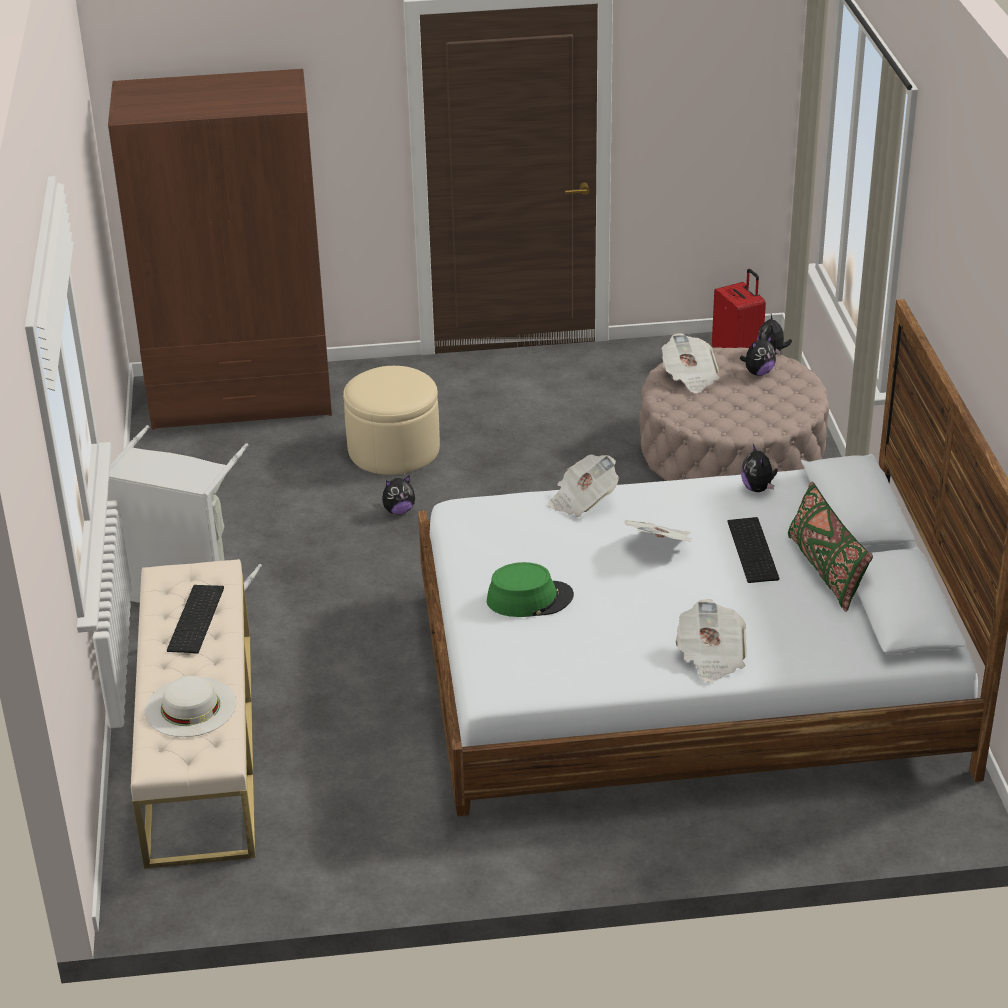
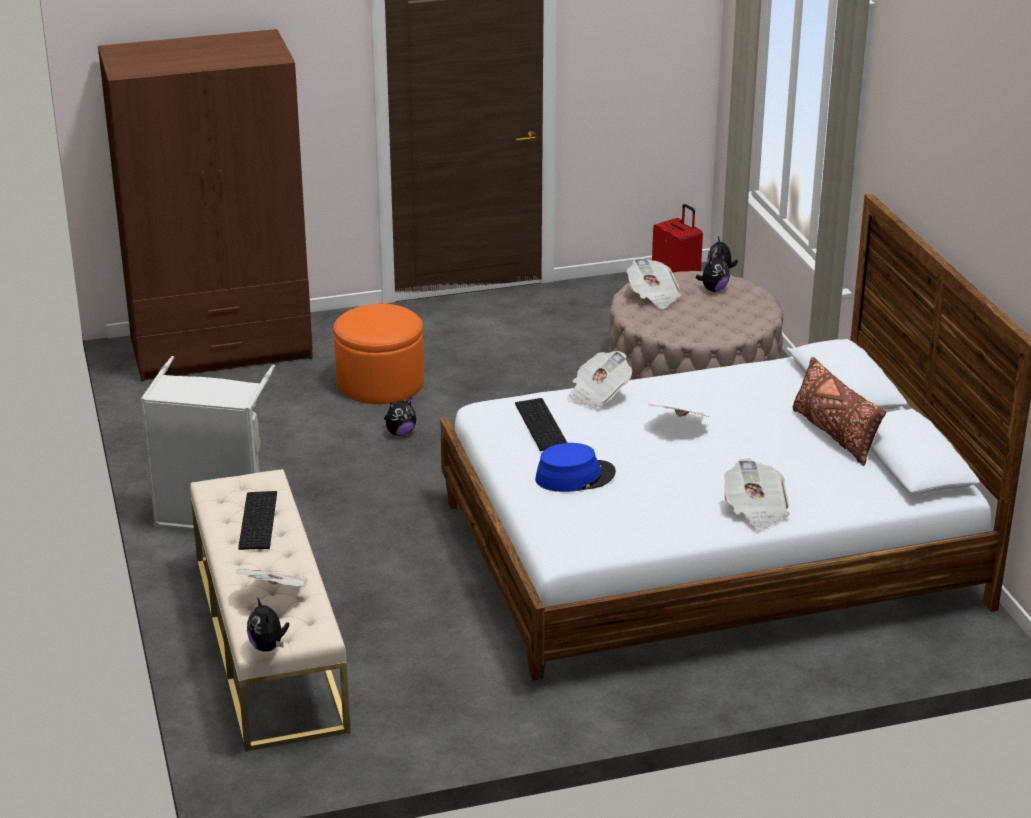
camera: 10 degrees left, 5 degrees down
(190, 707) = (276, 593): white hat -> newspaper
(393, 450) = (380, 383): beige ottoman -> orange ottoman
(529, 599) = (575, 476): green hat -> blue hat
(755, 550) = (766, 423): keyboard -> keyboard (543, 425)
(758, 489) = (753, 375): plush toy -> plush toy (268, 647)
(825, 570) = (834, 434): green pillow -> brown pillow

